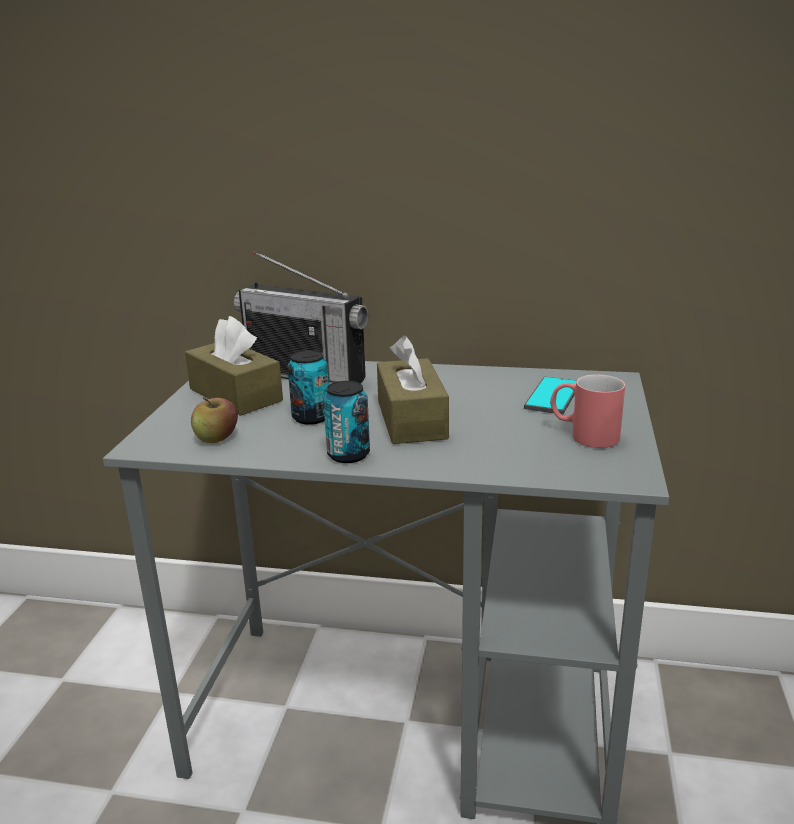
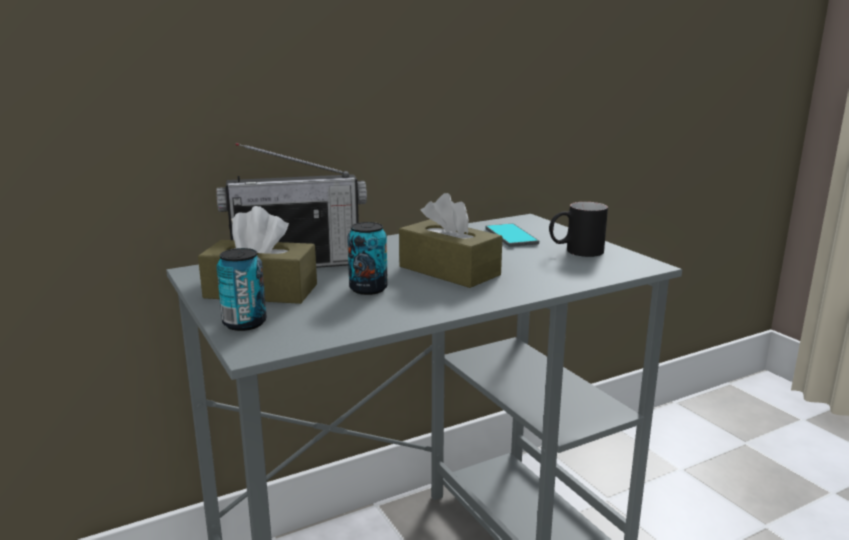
camera: 40 degrees left, 5 degrees down
(217, 438) = (317, 323): apple -> none
(348, 455) = (453, 303): can -> can (244, 323)
(583, 435) = (575, 251): red mug -> black mug

